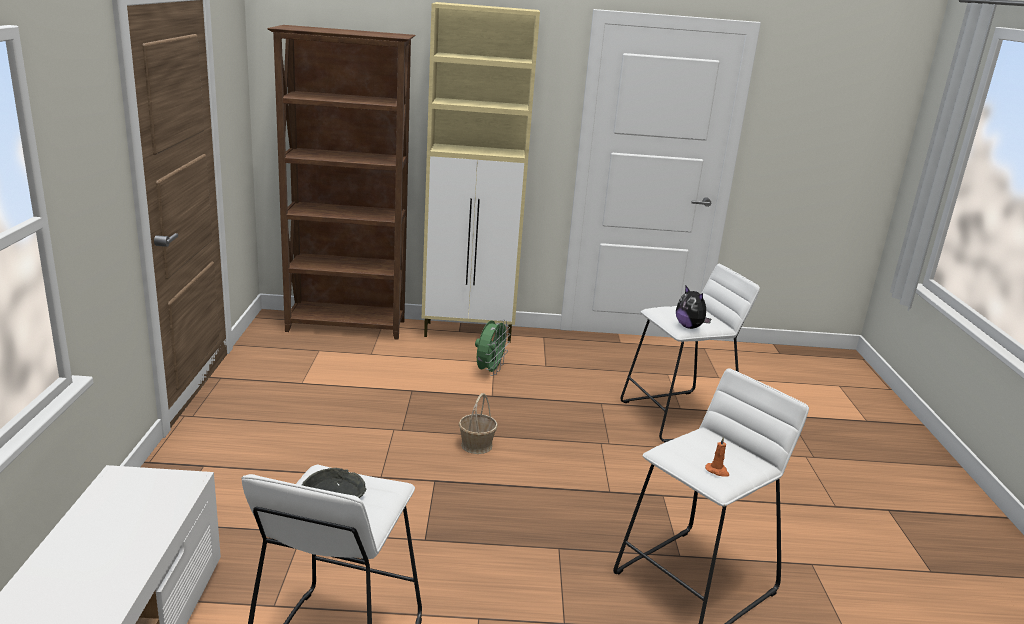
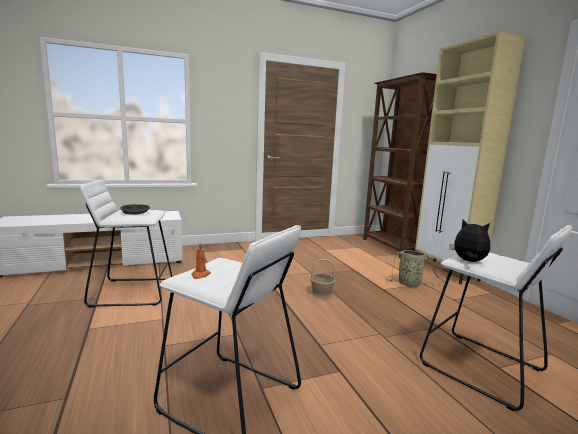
camera: 70 degrees right, 10 degrees down
(489, 371) = (411, 284): green fan -> basket
(690, 327) = (468, 261): plush toy -> plush toy turned 90 degrees clockwise

